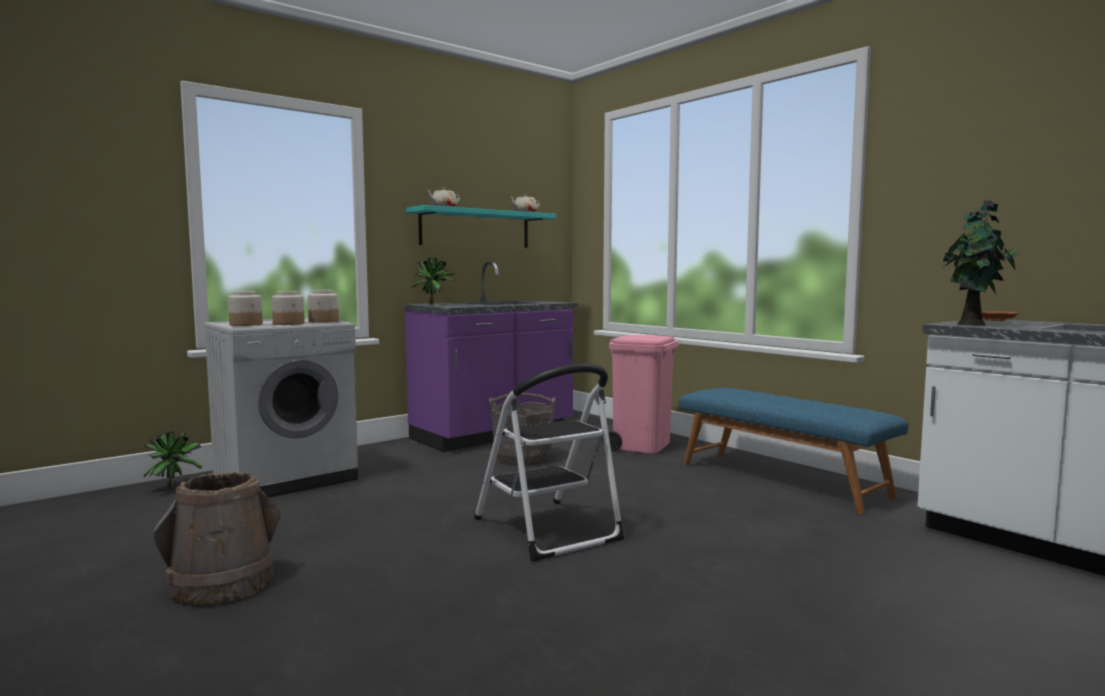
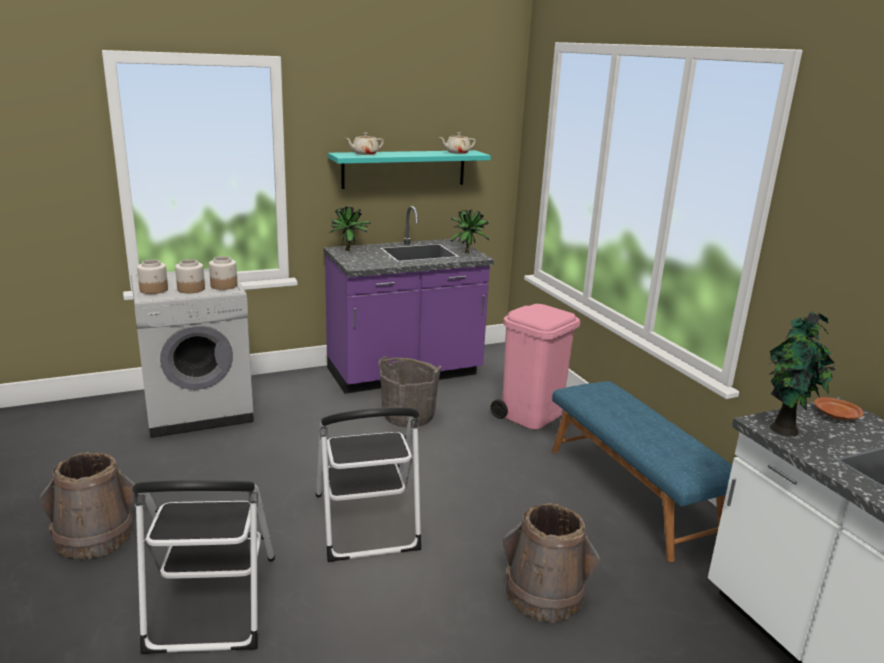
camera: 15 degrees right, 15 degrees up
(174, 487) = (112, 407): potted plant -> potted plant (468, 252)
(423, 615) = (211, 606): none -> step ladder
(775, 550) = (544, 593): none -> brown bucket

